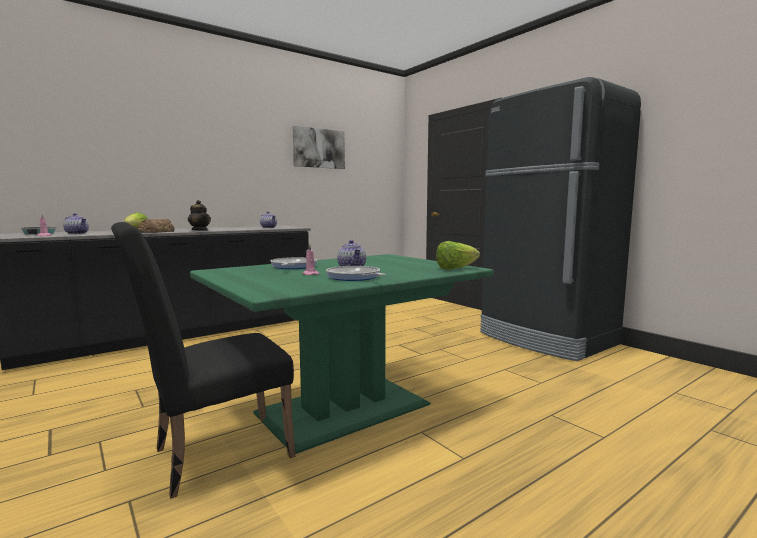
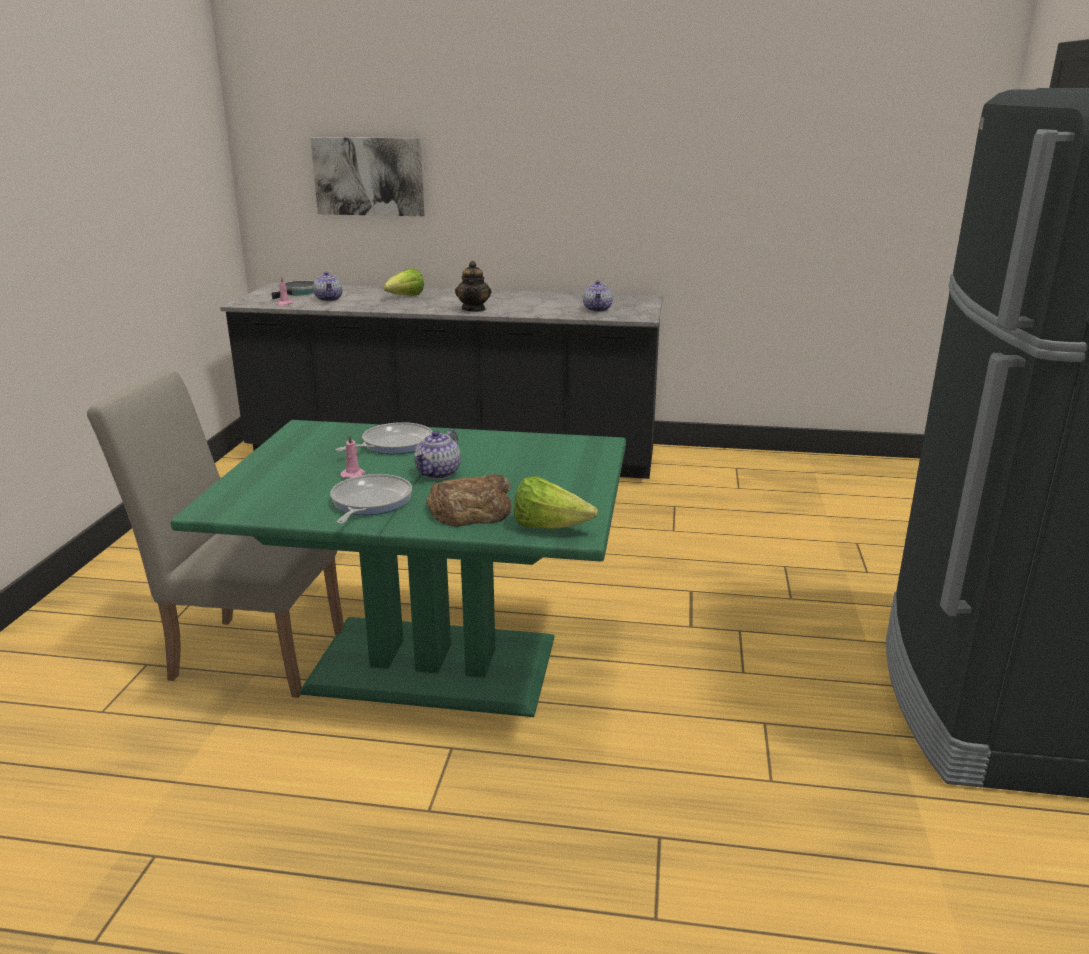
camera: 45 degrees right, 15 degrees up
(157, 231) = (416, 306): bread -> bread (471, 510)
(212, 455) = (247, 653): black chair -> beige chair
(319, 148) = (761, 138): picture -> picture (369, 176)

